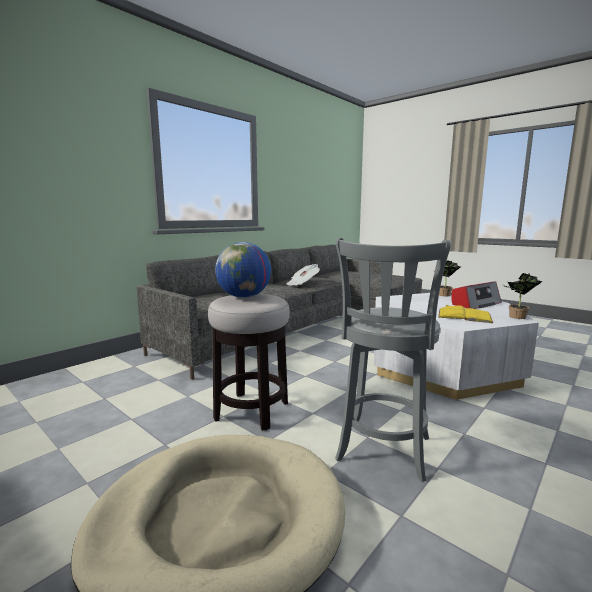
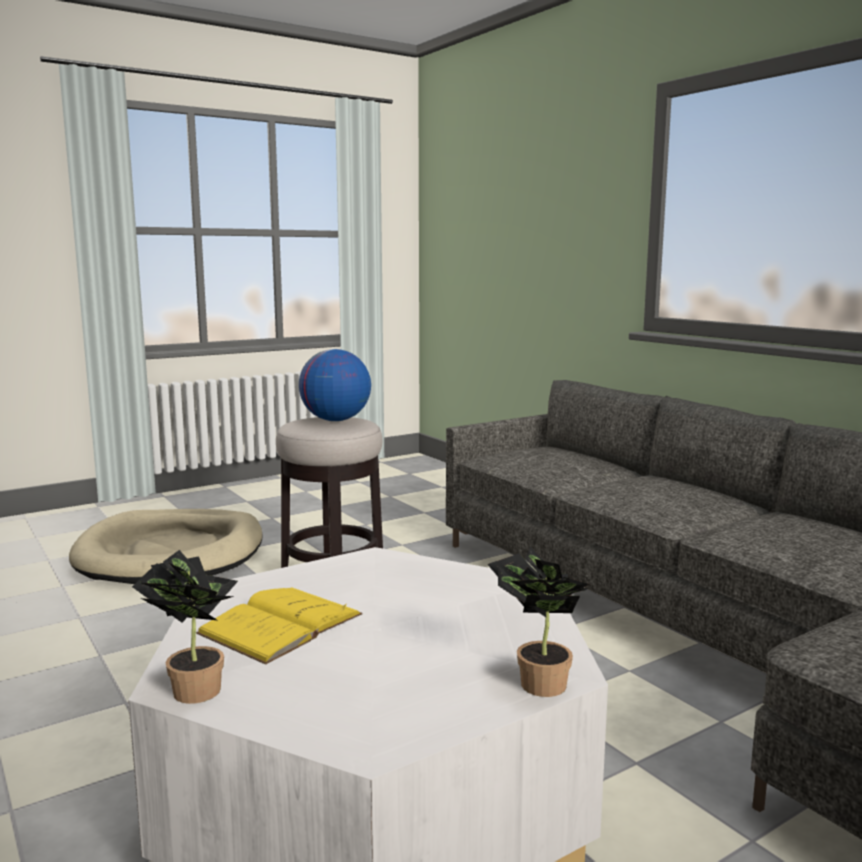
camera: 105 degrees right, 0 degrees up
(302, 284) = (742, 527): newspaper -> none
(383, 452) = (166, 631): grey stool -> none
(475, 304) = (381, 690): radio -> none

